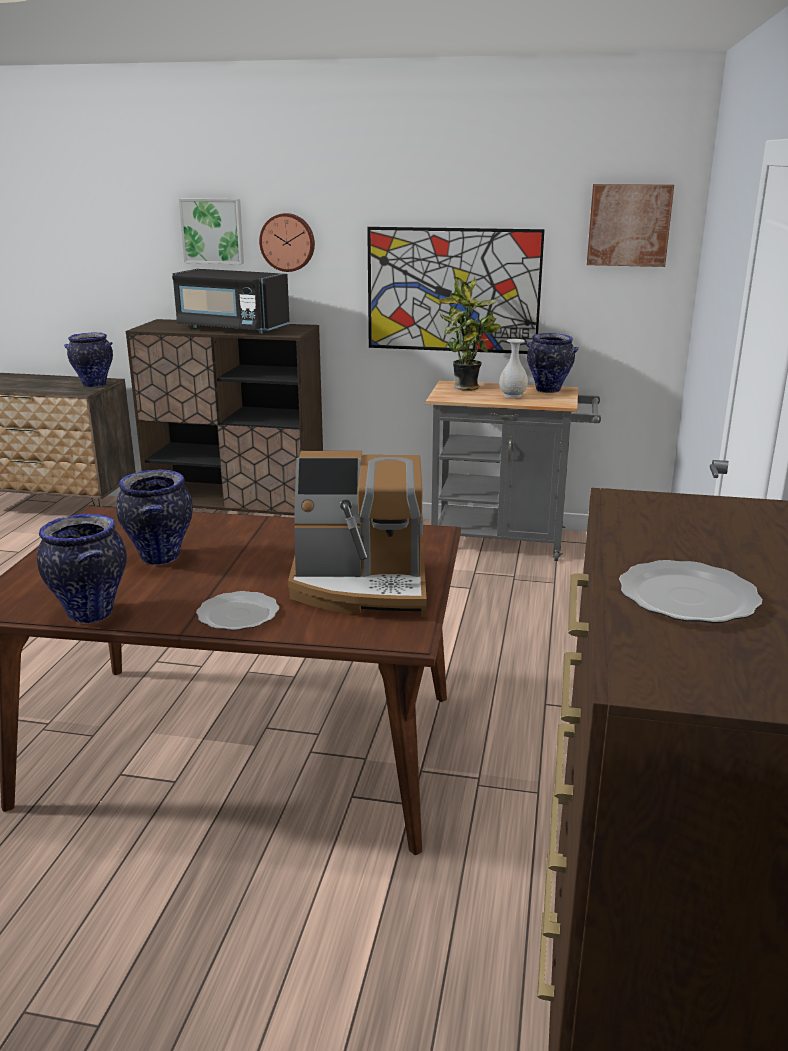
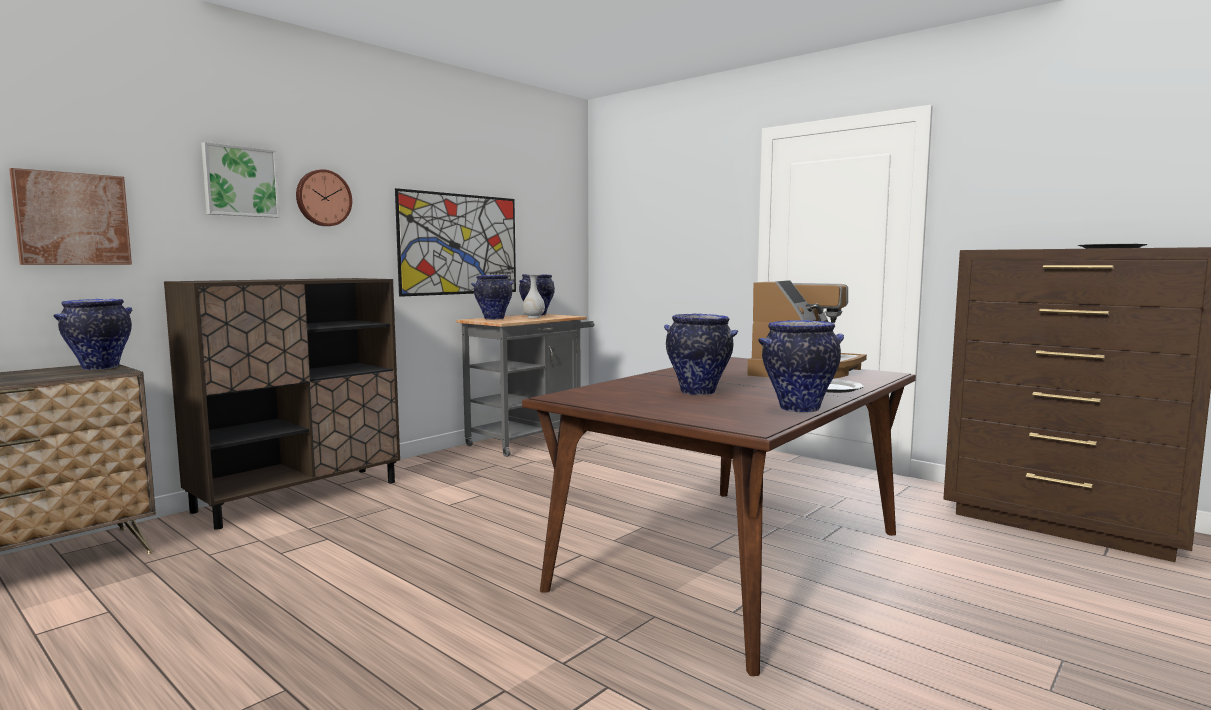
camera: 60 degrees left, 15 degrees down
(231, 328) = (297, 279): black microwave -> none
(467, 388) = (493, 319): potted plant -> vase
(629, 225) = (556, 199): picture -> picture (72, 219)

